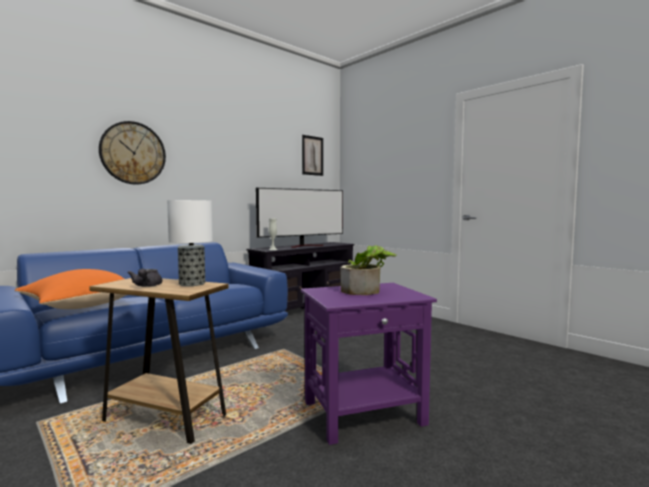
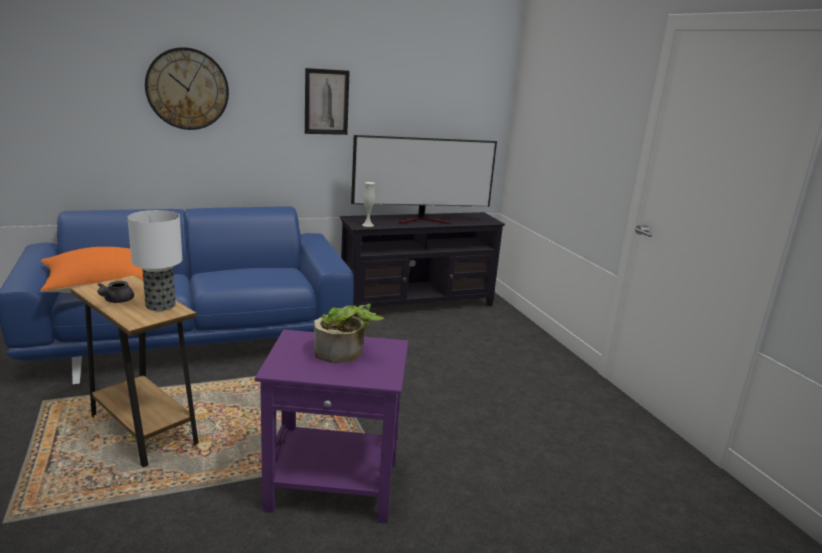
camera: 20 degrees right, 15 degrees up
(312, 155) = (462, 80): picture -> picture (326, 102)

